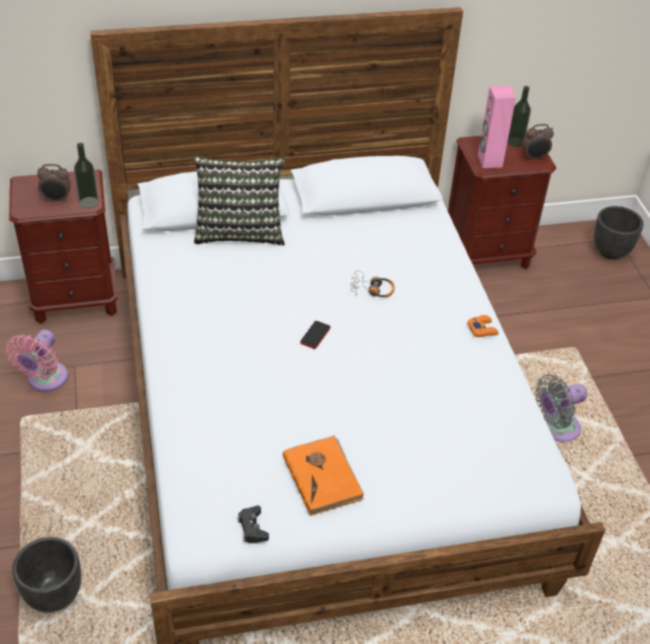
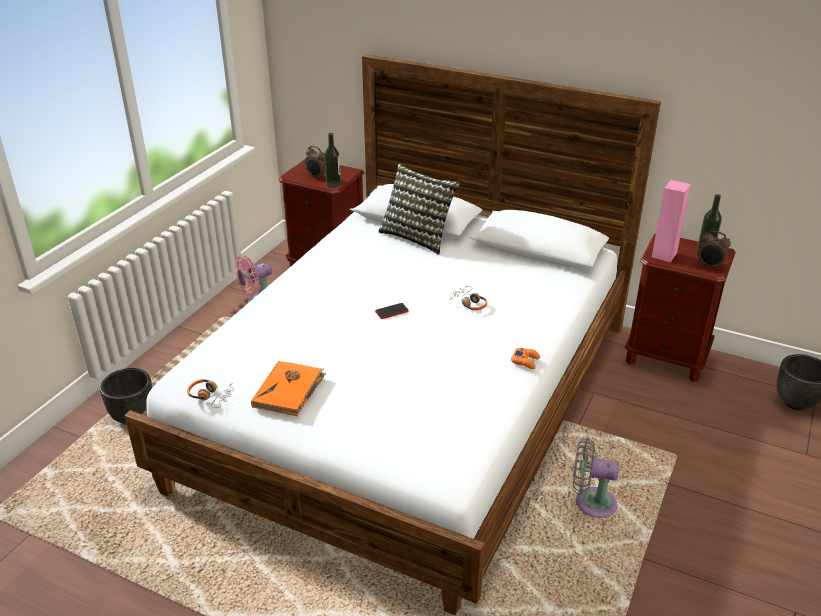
camera: 40 degrees right, 10 degrees down
(252, 528) = (210, 396): black game controller -> headphones

